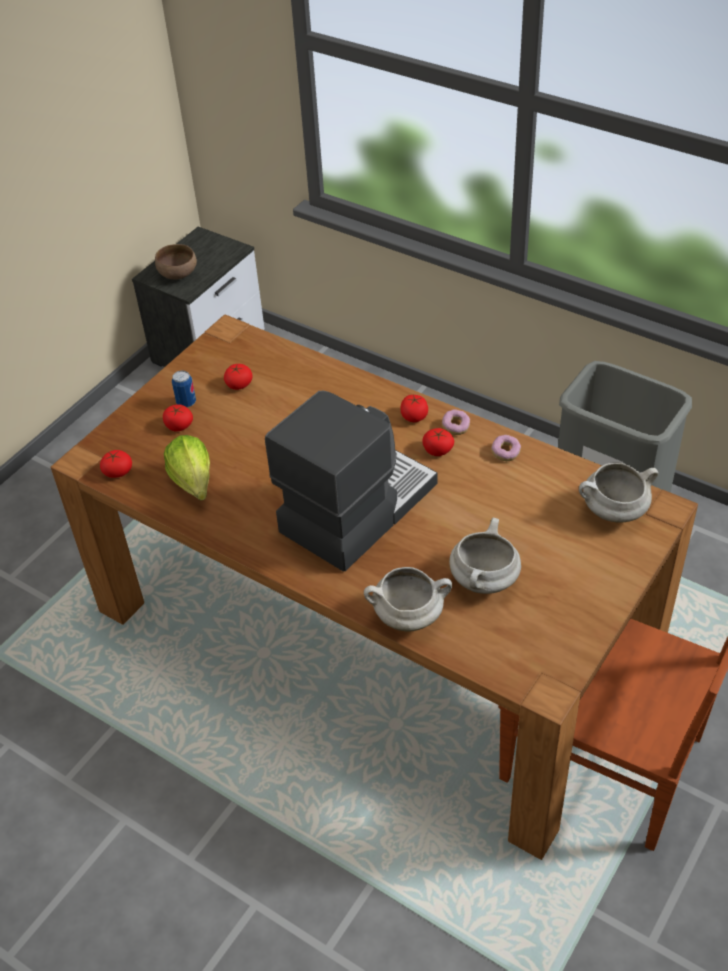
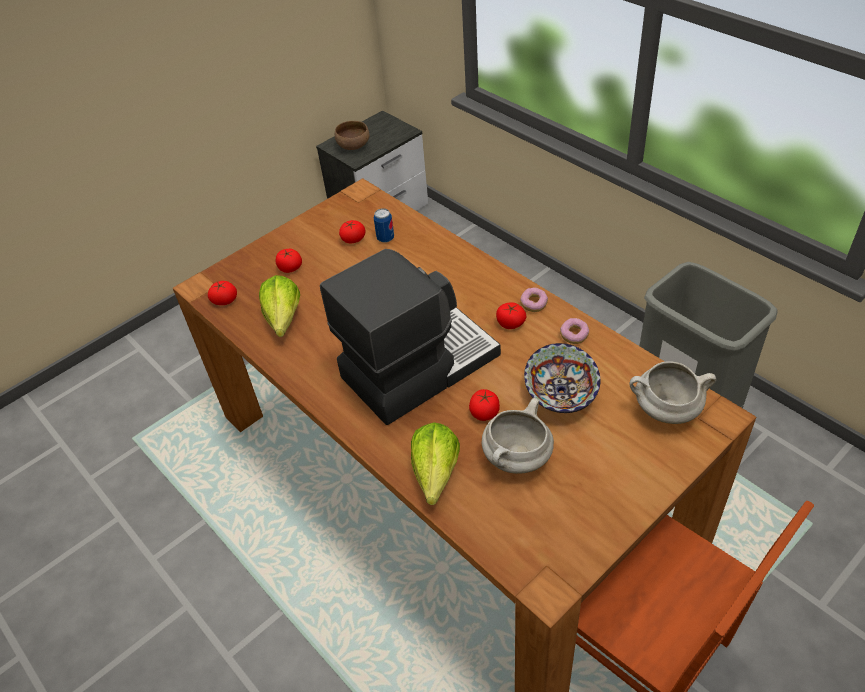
camera: 15 degrees right, 0 degrees up
(186, 403) = (303, 249): can -> can (385, 238)
(409, 616) = (433, 480): white cooking pot -> lettuce
(414, 416) = (498, 288): tomato -> tomato (484, 412)
(509, 511) = (561, 393): none -> bowl

